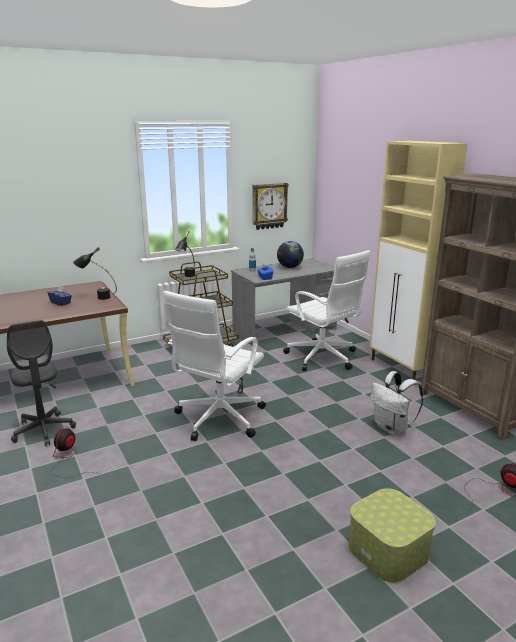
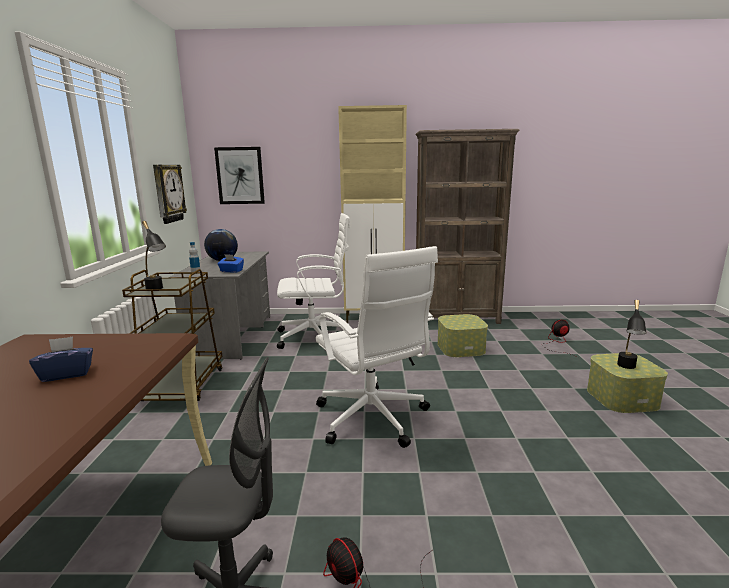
camera: 60 degrees left, 5 degrees down
(97, 297) = (113, 343): black table lamp -> black table lamp (627, 368)
(339, 195) = (240, 175): none -> picture
(392, 428) = (461, 348): white backpack -> storage box

